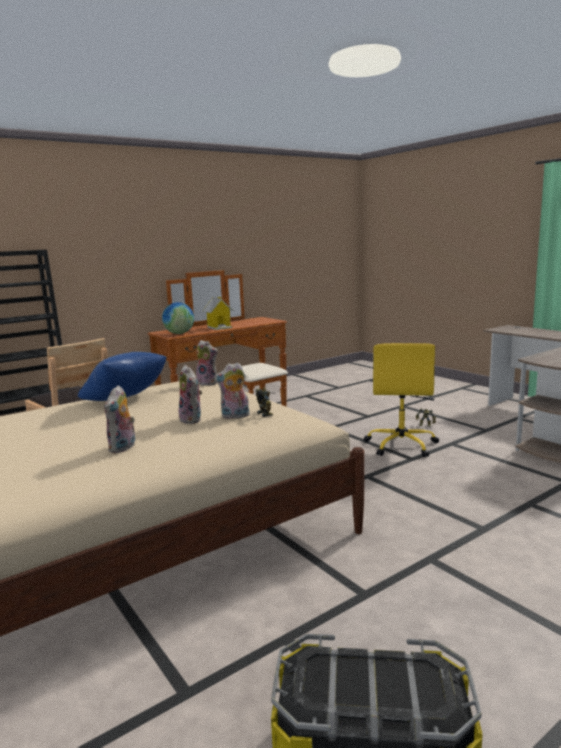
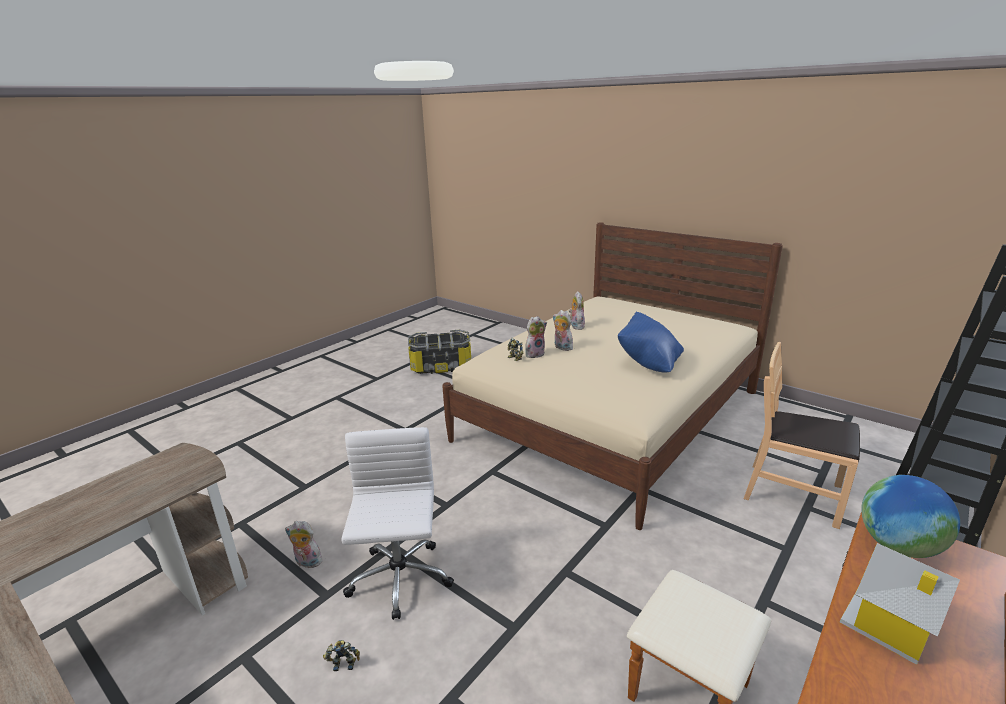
camera: 165 degrees right, 10 degrees up
(208, 383) = (611, 400): plush toy -> plush toy (307, 563)
(401, 445) = (399, 580): yellow office chair -> white office chair

